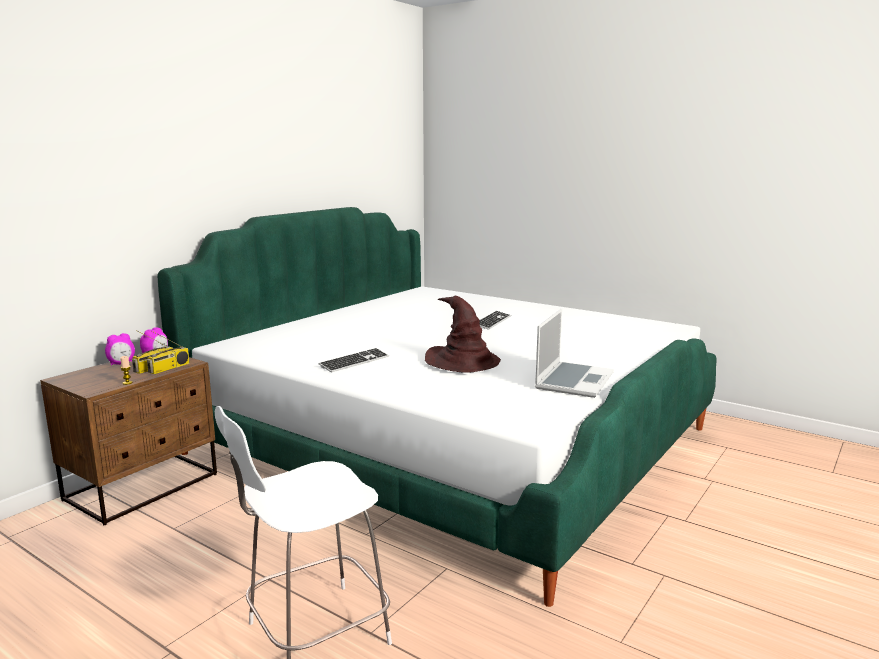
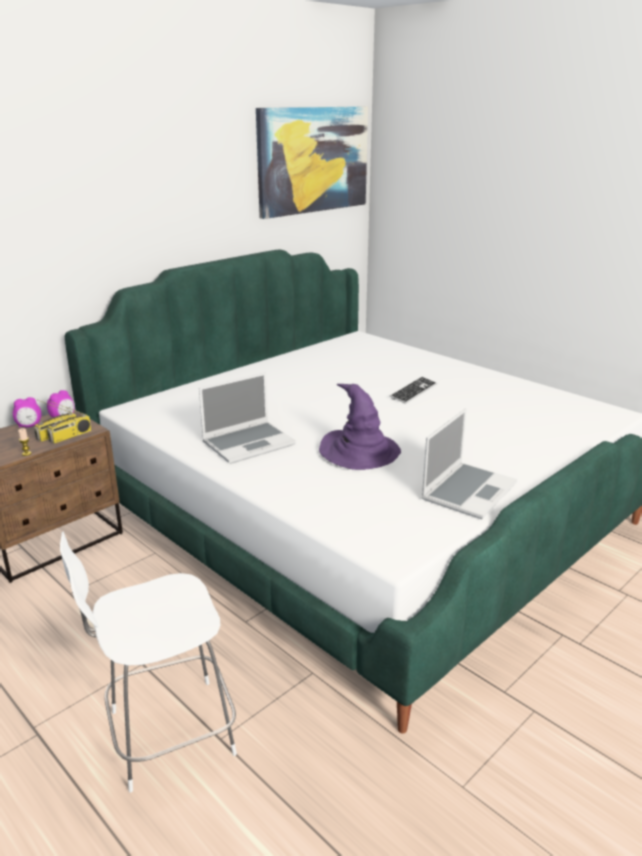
camera: 10 degrees right, 10 degrees up
(354, 362) = (249, 443): keyboard -> laptop
(377, 130) = (313, 160): none -> picture
(463, 362) = (360, 452): brown hat -> purple hat

